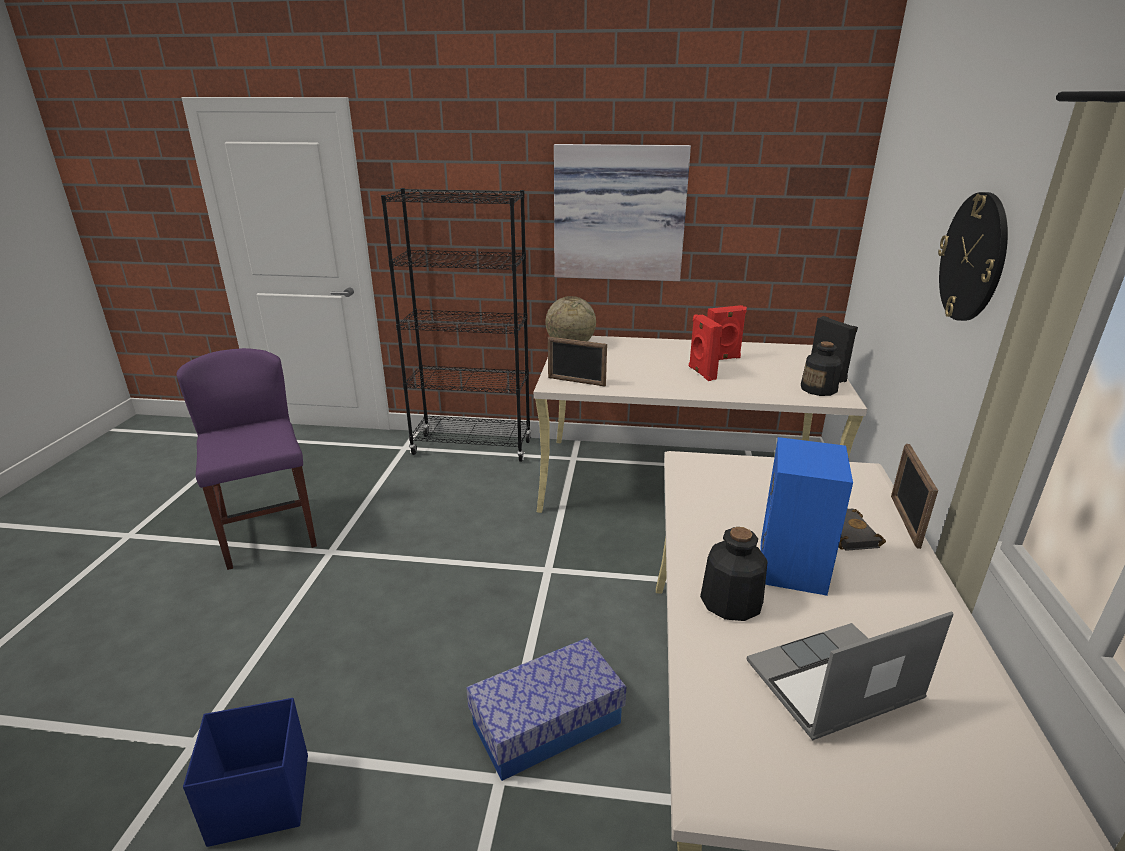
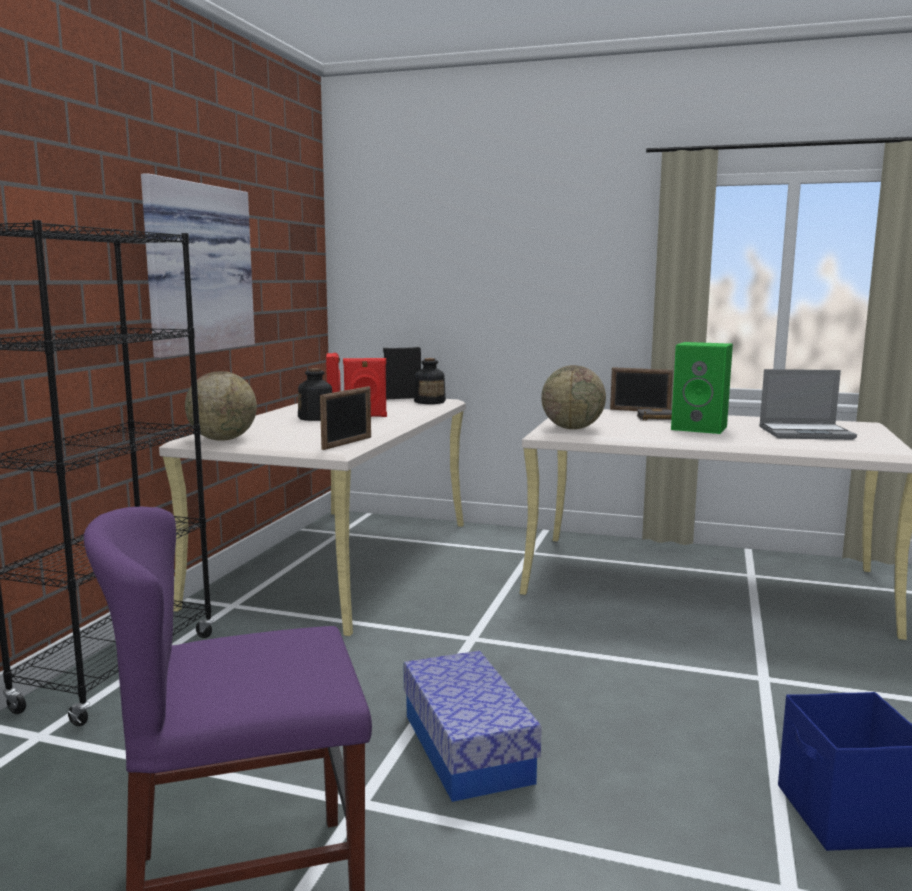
camera: 80 degrees left, 15 degrees down
(546, 724) = (697, 654): storage box -> storage box (467, 748)
(716, 472) = (572, 428): none -> globe
(730, 601) = (743, 439): bottle -> bottle (316, 418)
(794, 568) = (700, 428): blue speaker -> green speaker
(833, 684) = (806, 433): laptop -> laptop turned 75 degrees counterclockwise
(973, 257) = (556, 255): wall clock -> none

